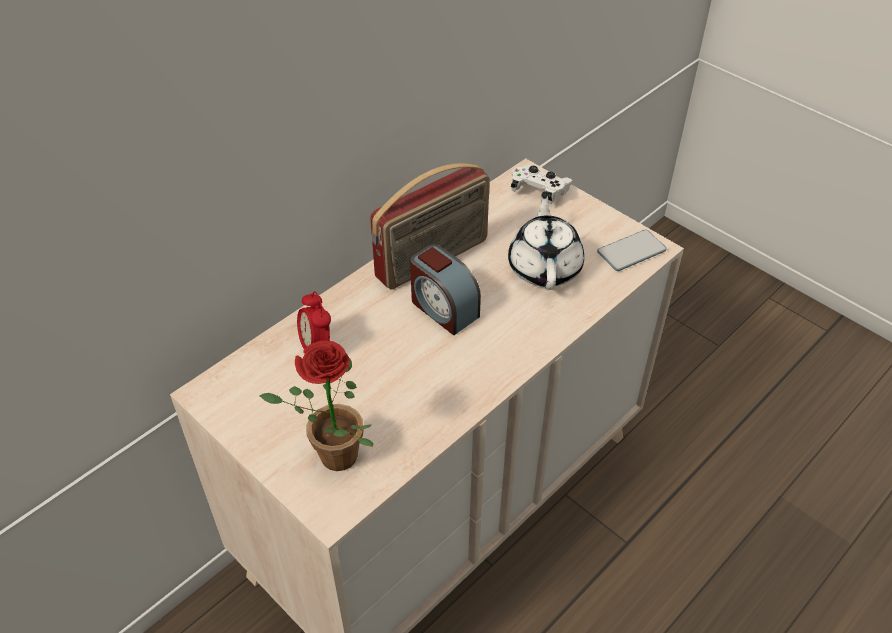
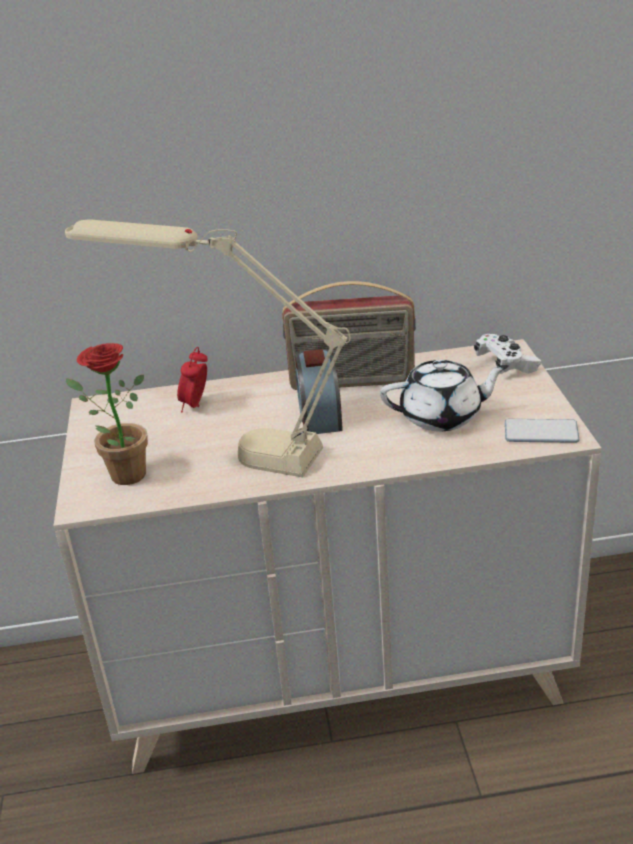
camera: 40 degrees right, 15 degrees down
(400, 380) = (228, 448): none -> beige table lamp
(545, 267) = (442, 417): white teapot -> white teapot turned 45 degrees clockwise

